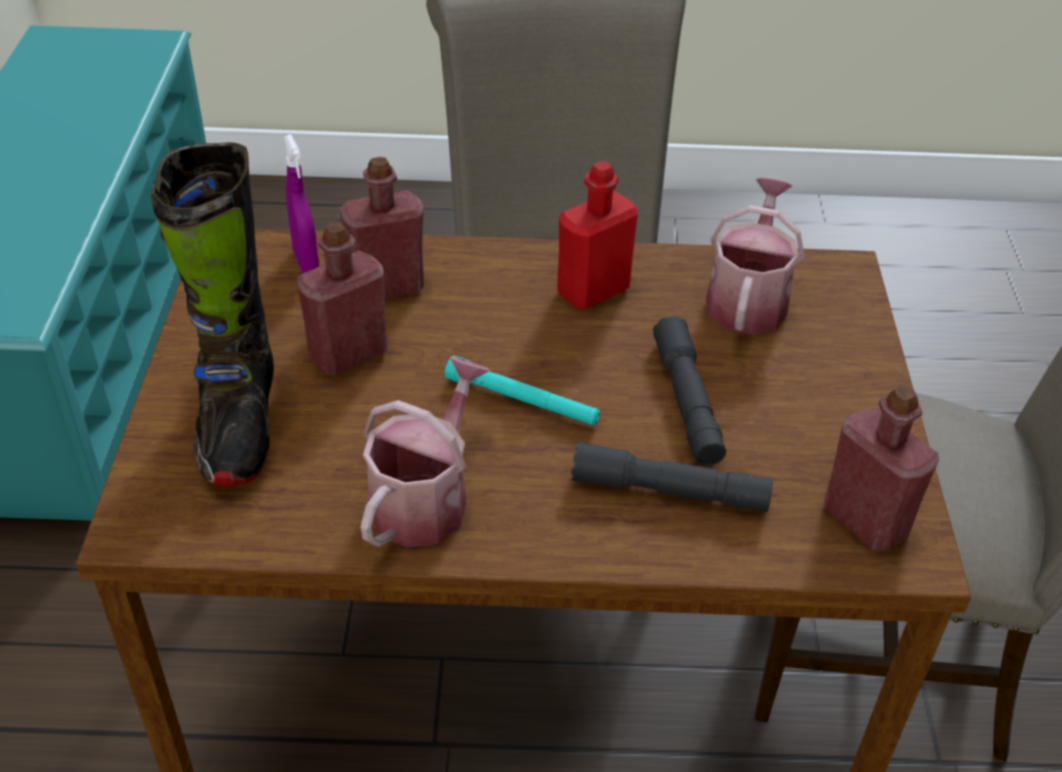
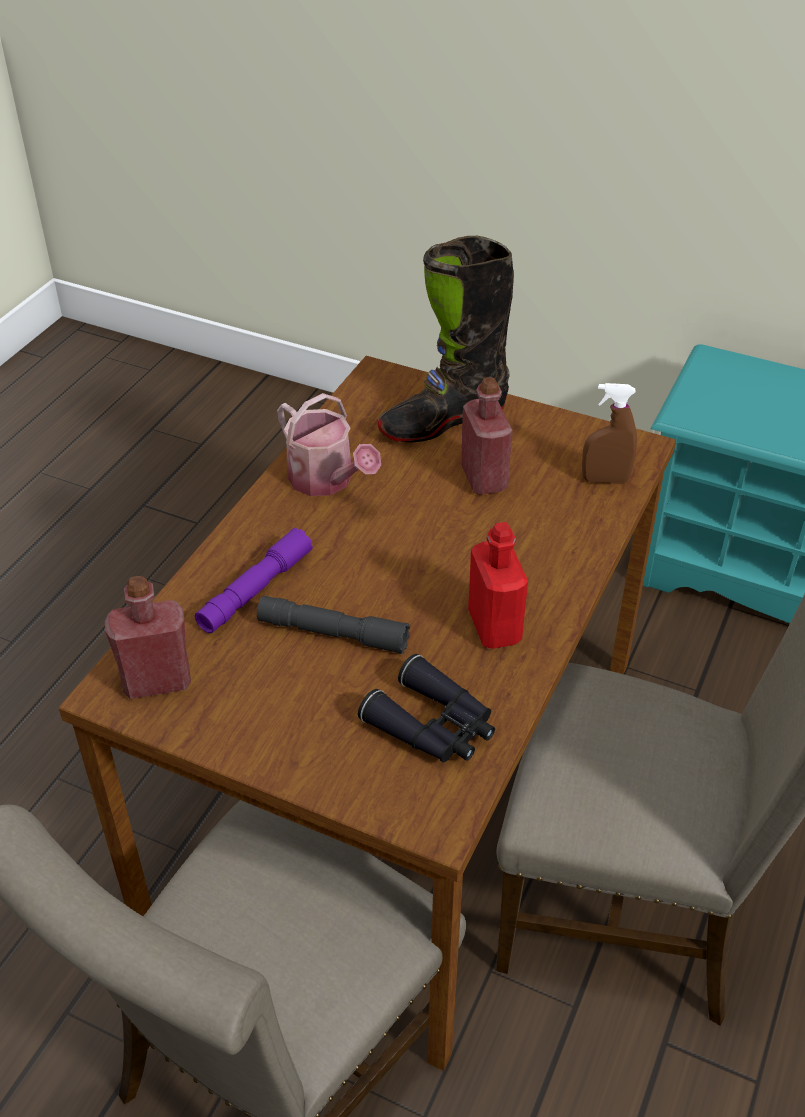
camera: 115 degrees right, 0 degrees up
(238, 421) = (443, 421): black boot -> black boot turned 45 degrees counterclockwise
(306, 262) = (605, 480): purple spray bottle -> brown spray bottle
(387, 286) = (554, 513): red bottle -> none
(522, 401) = (387, 547): turquoise flashlight -> none
(669, 491) = (255, 590): grey flashlight -> purple flashlight
(748, 298) = (433, 726): watering can -> black binoculars

